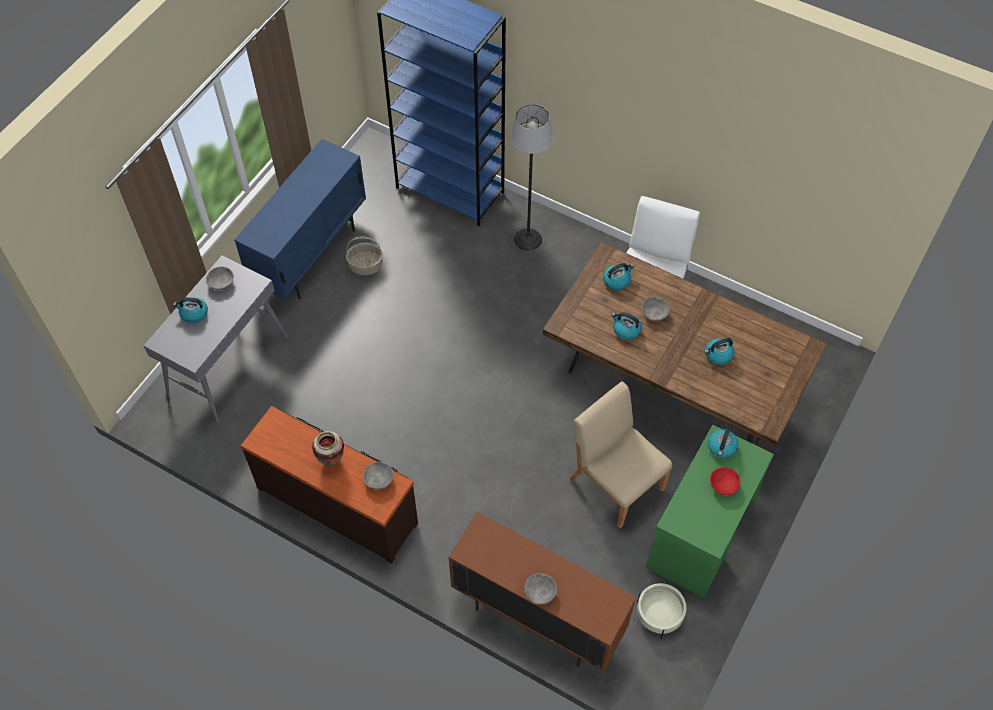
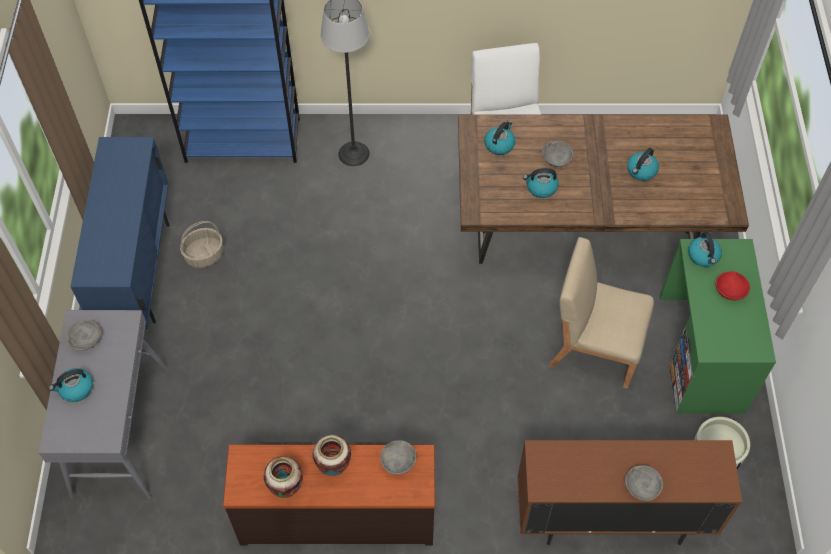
camera: 30 degrees left, 0 degrees up
(289, 457) = (287, 489): none -> vase

